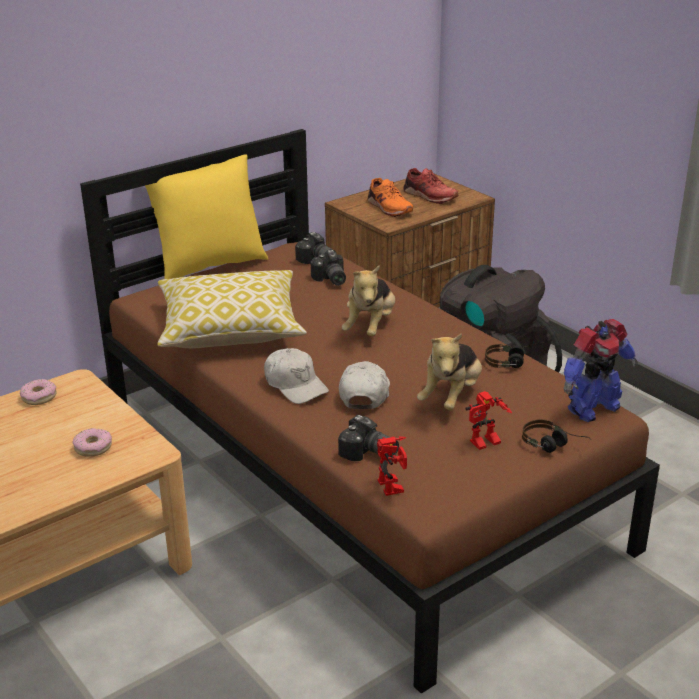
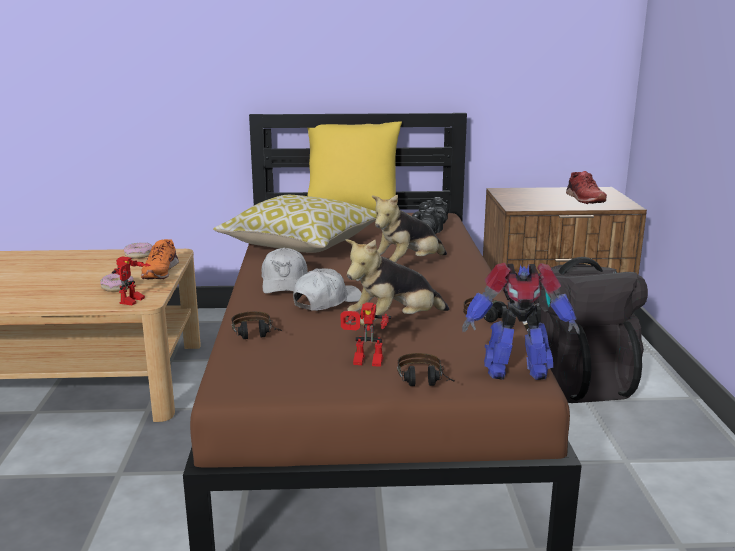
camera: 35 degrees right, 10 degrees down
(368, 453) = (256, 336): camera -> headphones
(388, 208) = (534, 198): orange shoe -> orange shoe (160, 271)
(395, 486) = (236, 363): toy robot -> toy robot (134, 301)

